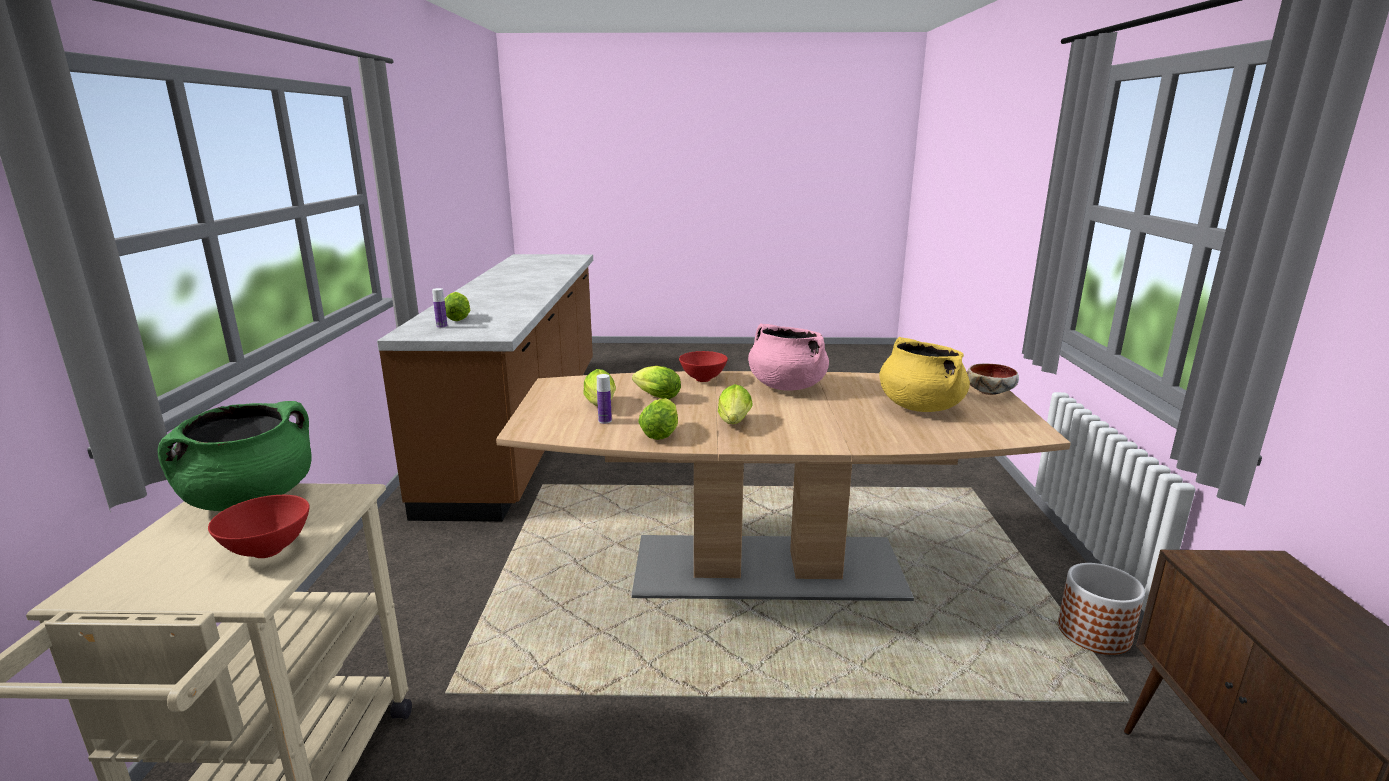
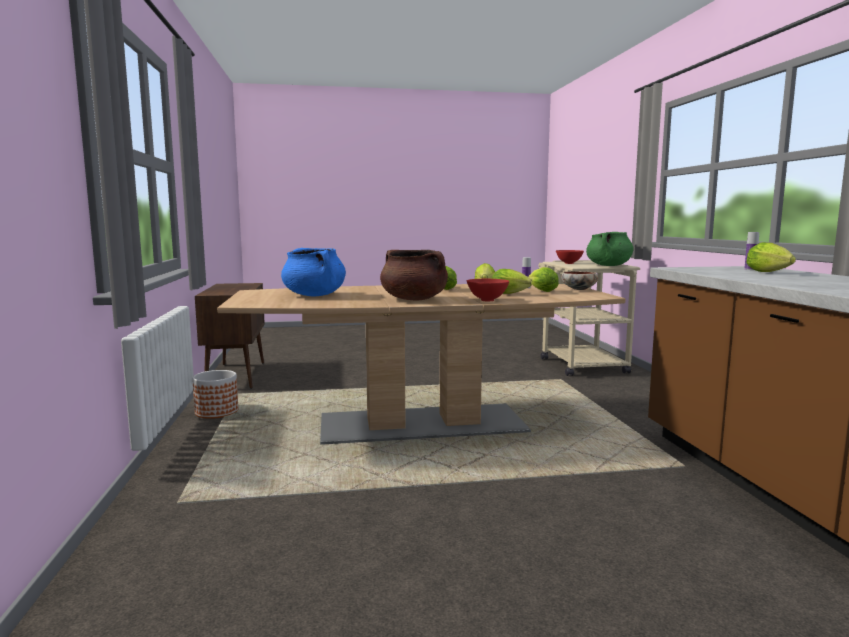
camera: 170 degrees right, 10 degrees down
(786, 386) = (414, 299): pink cooking pot -> brown cooking pot
(919, 406) = (314, 295): yellow cooking pot -> blue cooking pot
(990, 392) = (243, 301): bowl -> bowl (578, 289)

